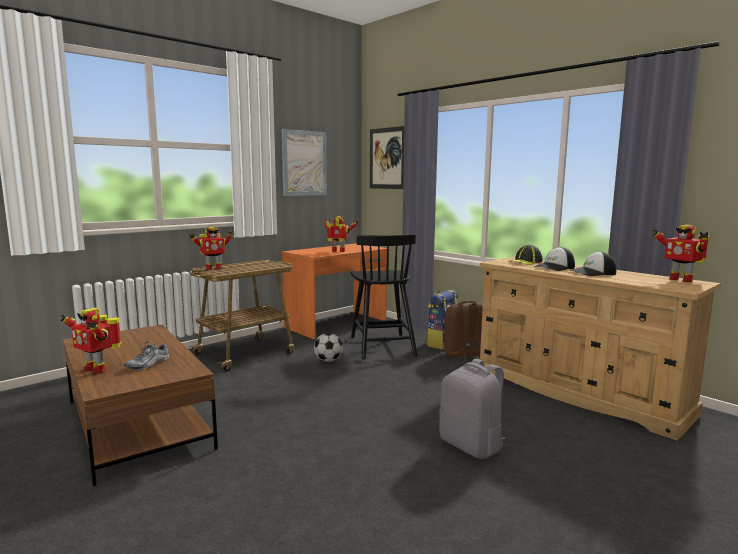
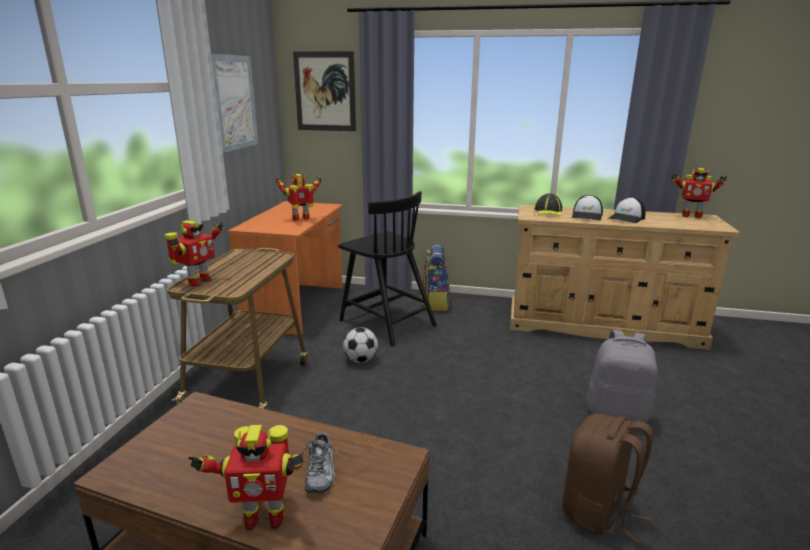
camera: 35 degrees left, 10 degrees up
(464, 355) = (472, 311): brown backpack -> brown backpack (599, 512)

